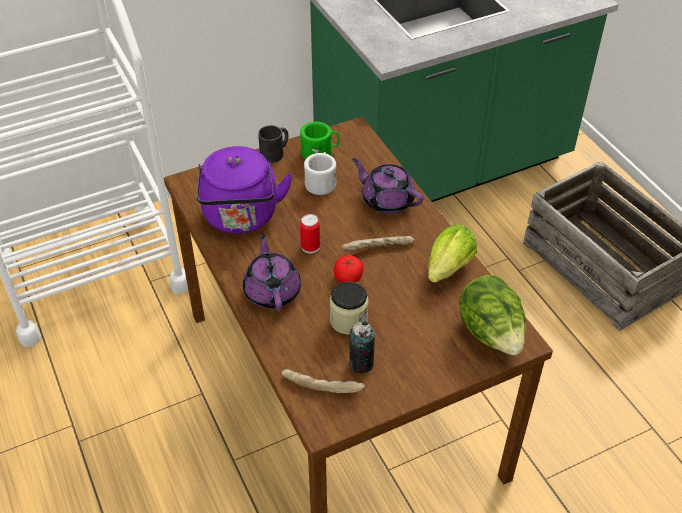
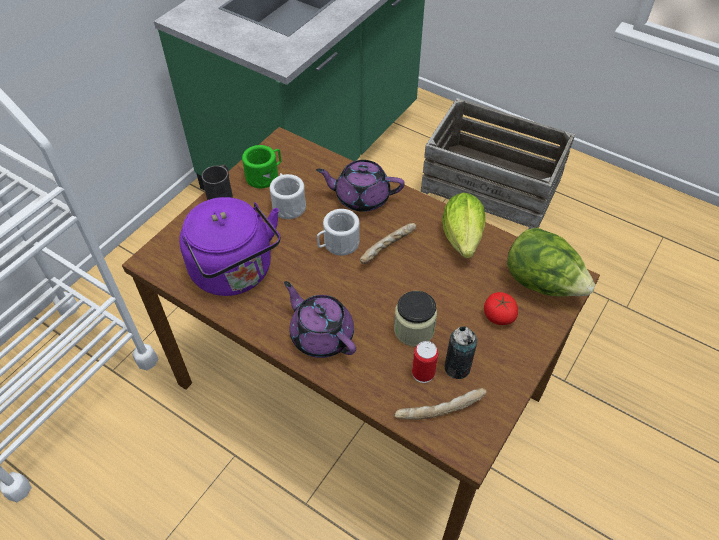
camera: 30 degrees left, 5 degrees up
(310, 246) = (324, 273): can -> can (423, 373)
(338, 229) = (337, 244): none -> white mug
(348, 277) = (382, 288): tomato -> tomato (498, 316)

